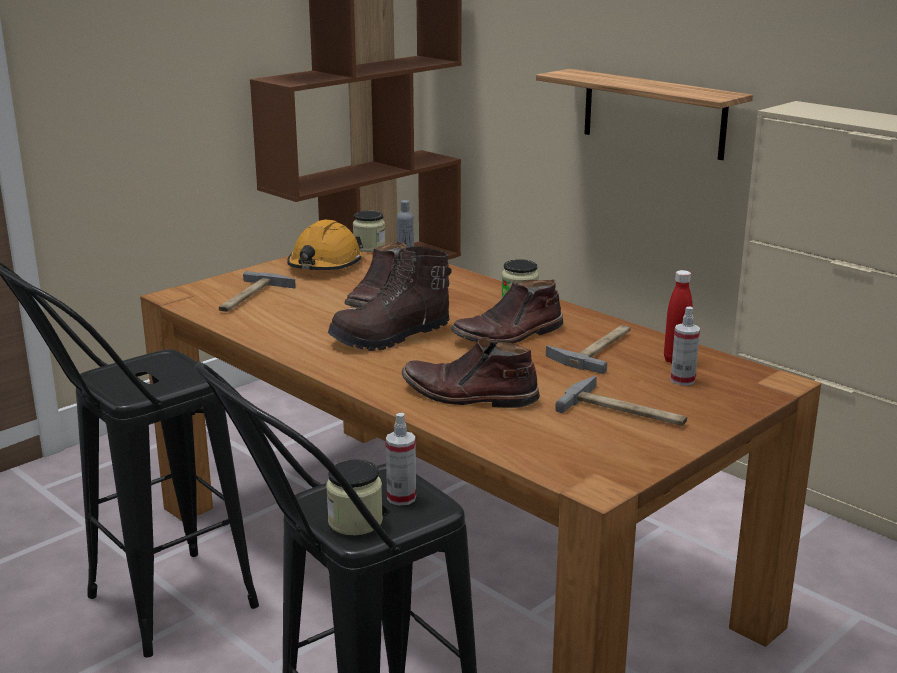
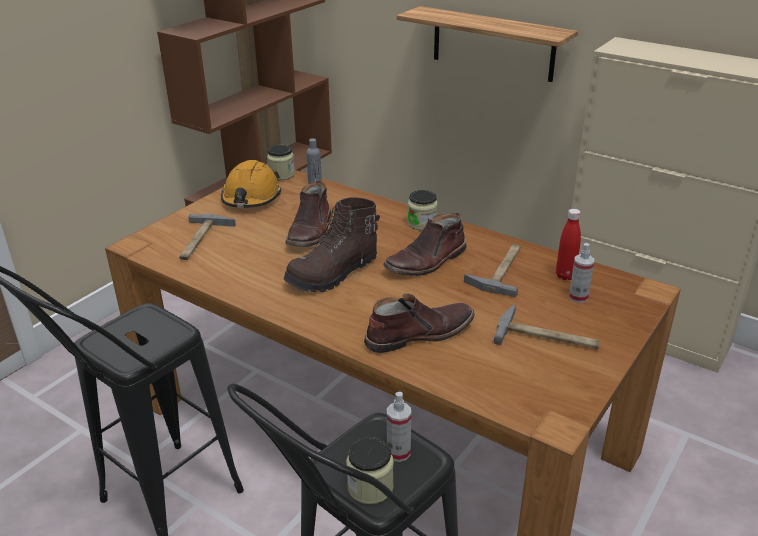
camera: 10 degrees left, 10 degrees up
(468, 395) = (419, 334): brown boot -> brown boot turned 150 degrees clockwise

